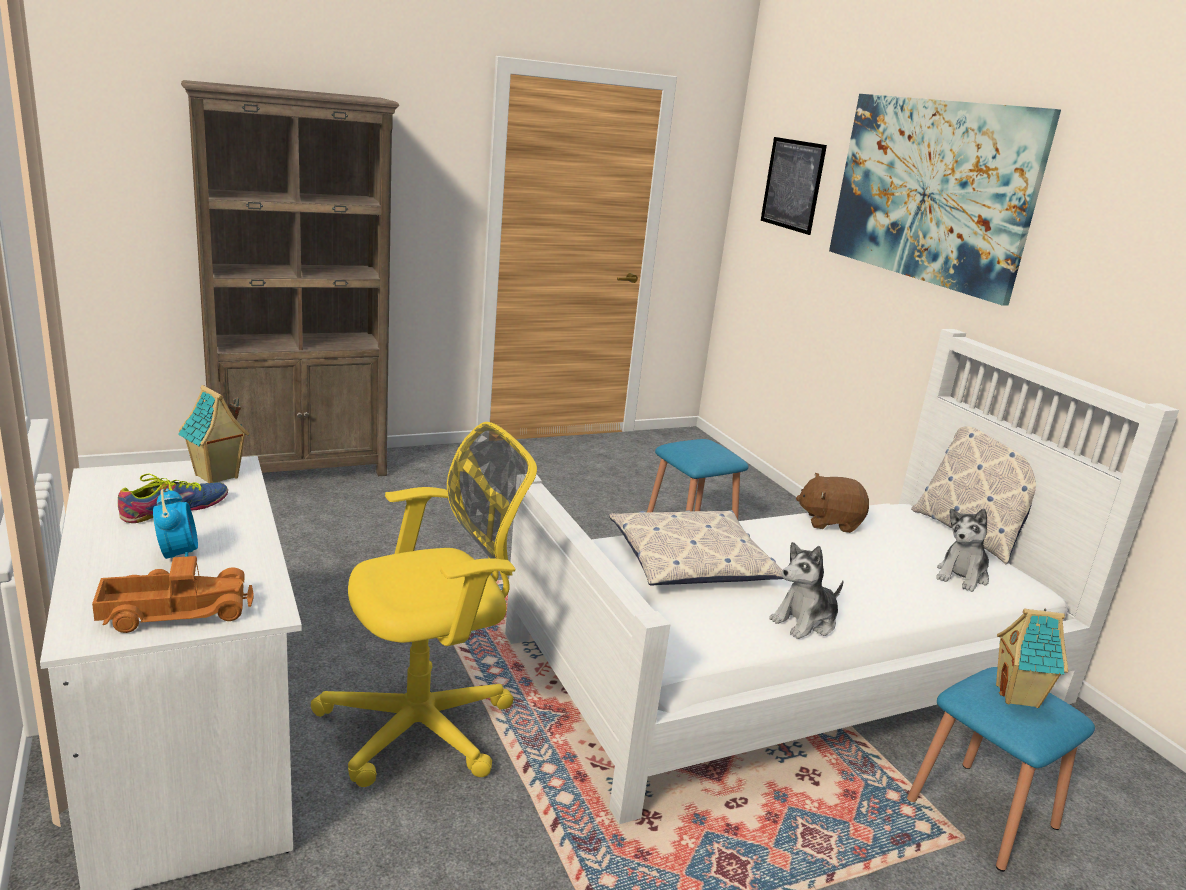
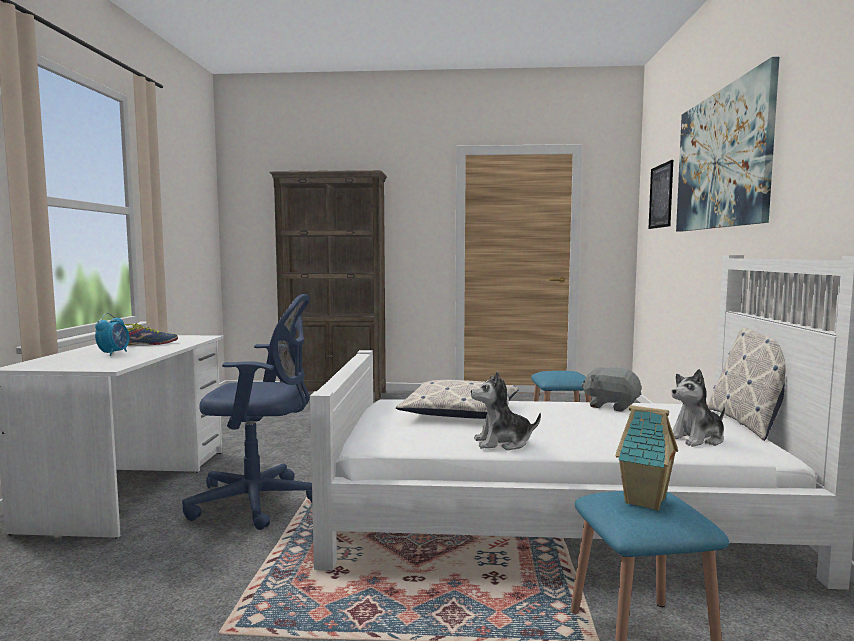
camera: 30 degrees right, 15 degrees down
(176, 611) = (73, 364): toy truck -> none
(217, 477) = (188, 338): toy house -> none
(426, 726) = (259, 502): yellow office chair -> blue office chair
(829, 522) = (611, 406): brown plush toy -> grey plush toy

